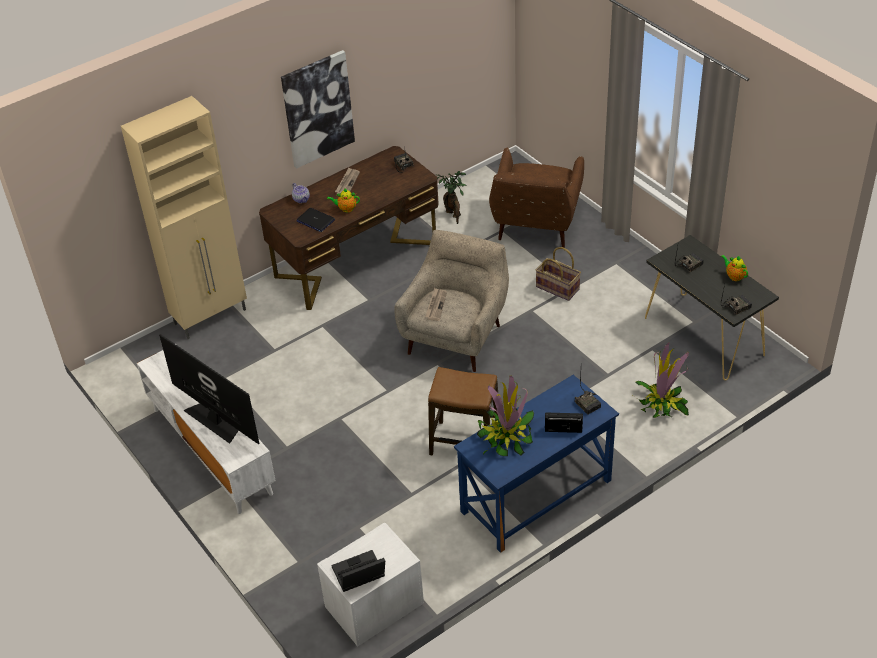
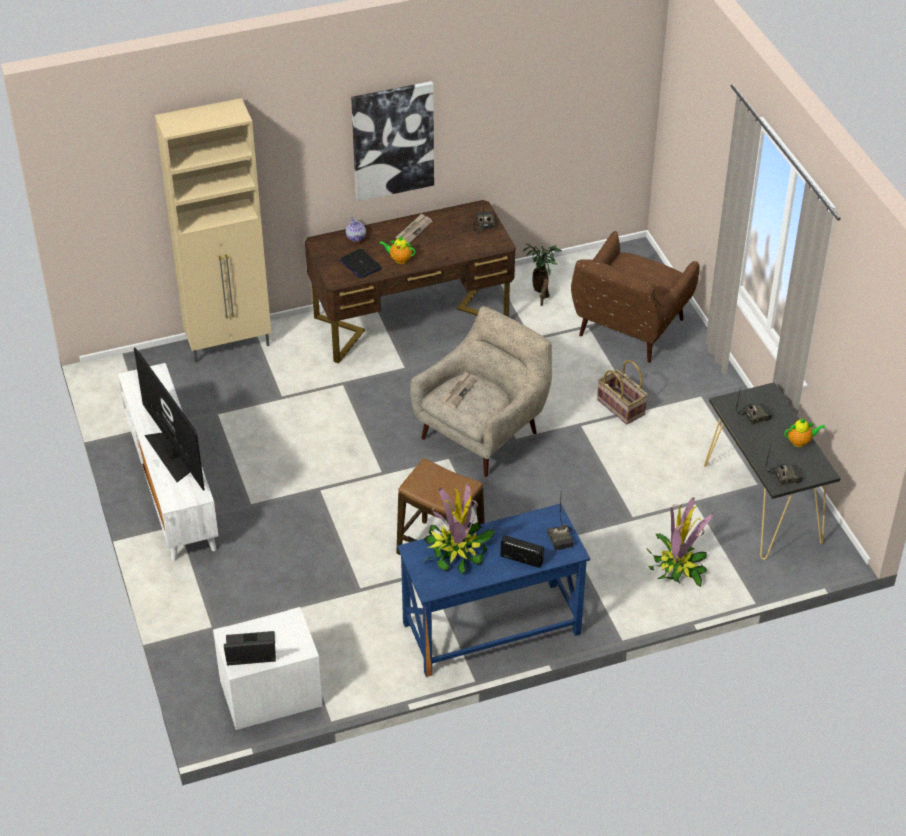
camera: 15 degrees right, 0 degrees up
(734, 276) = (800, 442): teapot -> teapot turned 105 degrees clockwise

